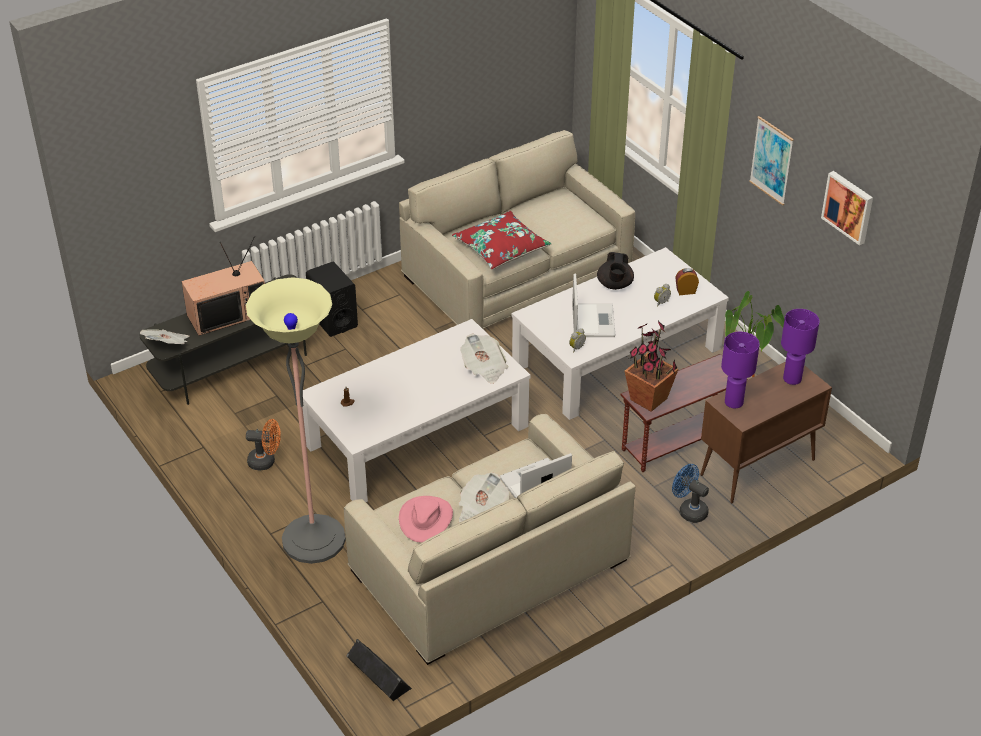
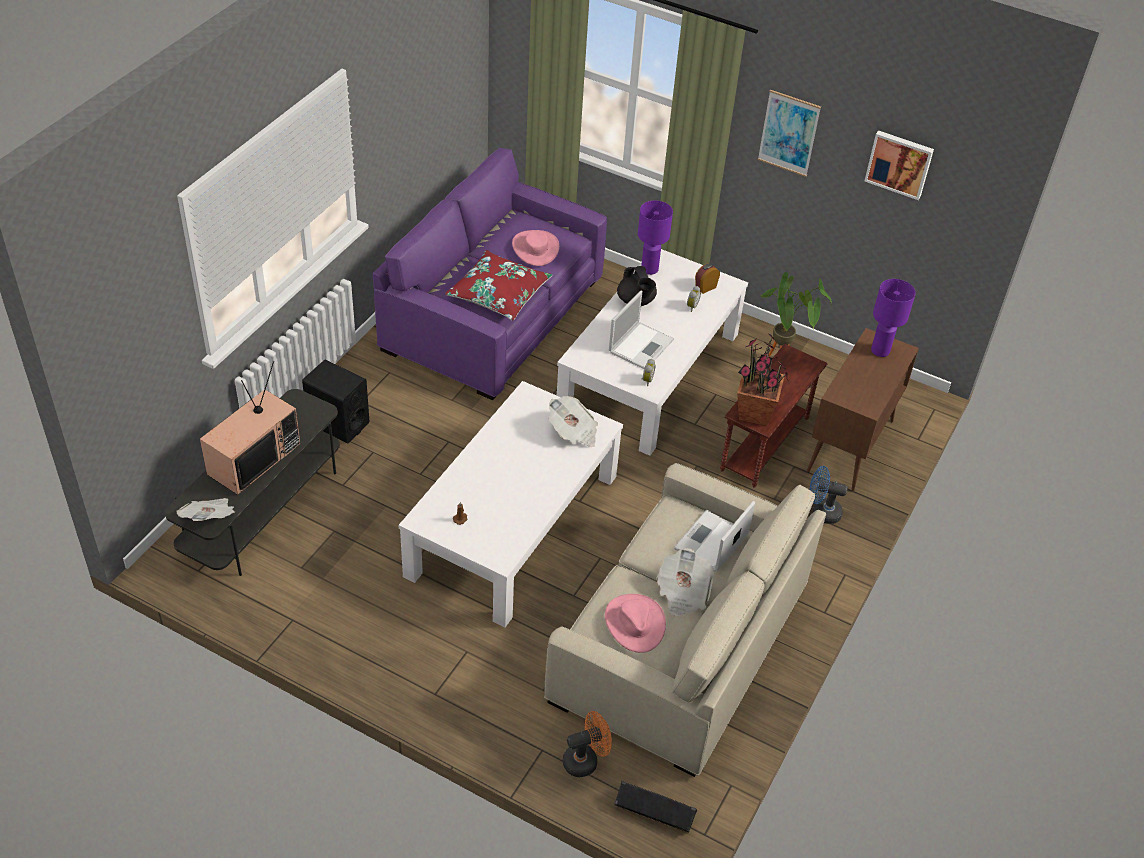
camera: 30 degrees left, 5 degrees up
(266, 461) = (374, 612): orange fan -> orange fan (585, 760)
(313, 539) = (485, 683): floor lamp -> none
(516, 272) = (492, 312): beige sofa -> purple sofa
(558, 222) = (535, 248): none -> pink hat
(592, 320) = (641, 345): laptop -> laptop turned 60 degrees clockwise
(733, 402) = (847, 392): purple table lamp -> purple table lamp (649, 269)

